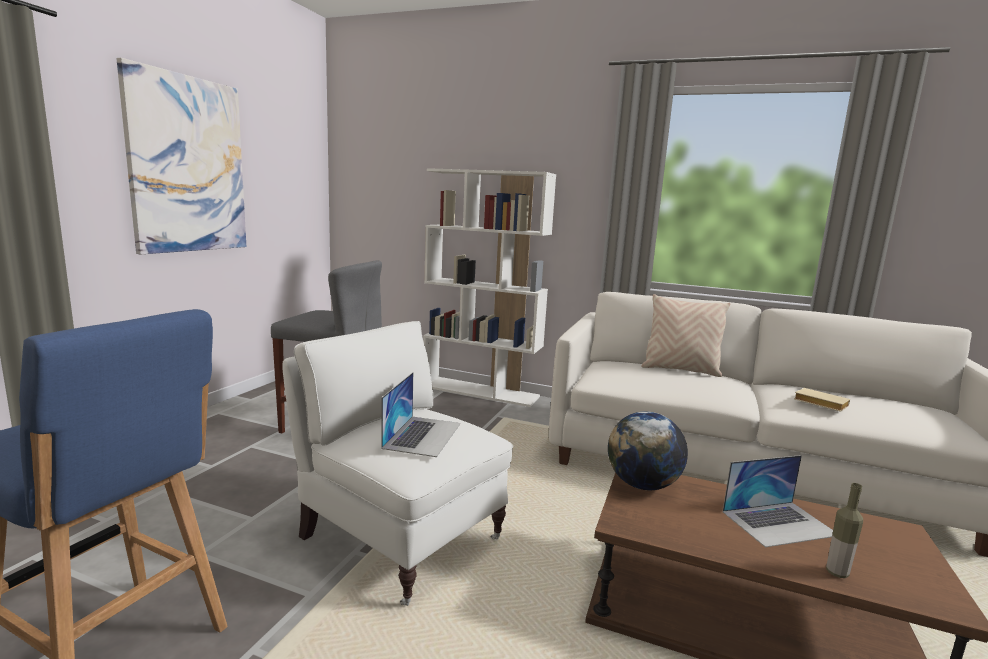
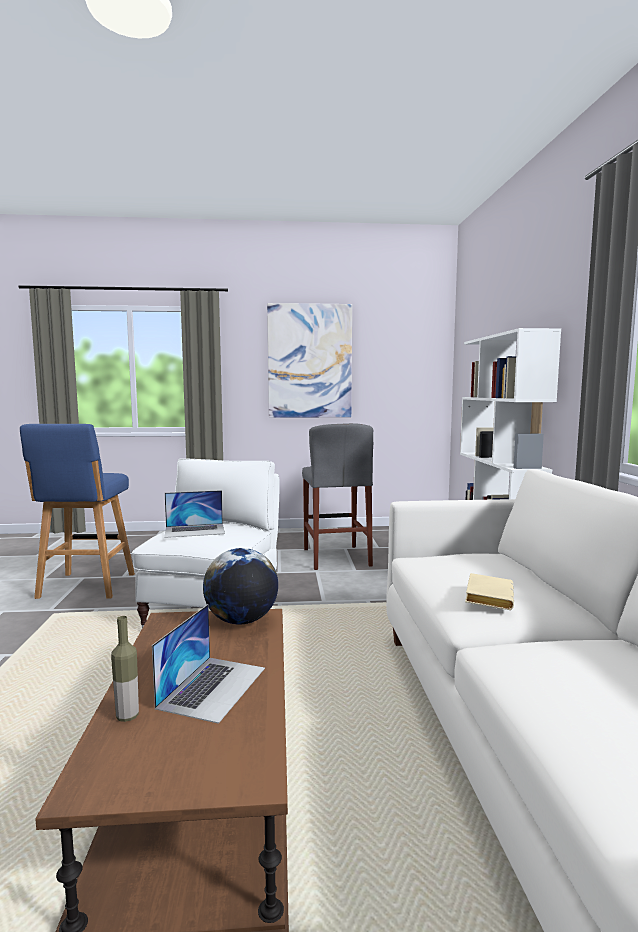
camera: 65 degrees right, 5 degrees down
(680, 370) = (531, 580): beige pillow -> none
(779, 523) = (213, 687): laptop -> laptop turned 120 degrees counterclockwise
(818, 404) = (551, 666): beige book -> beige book (487, 596)

